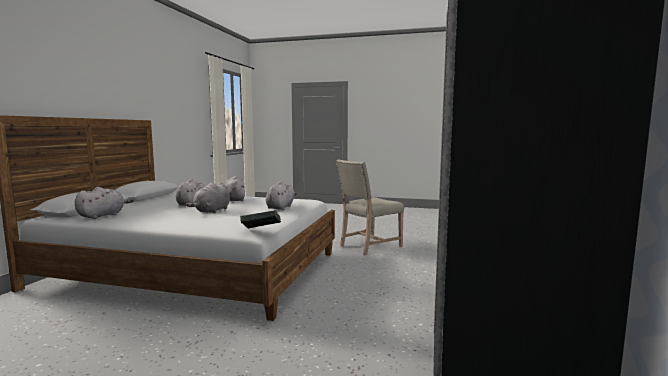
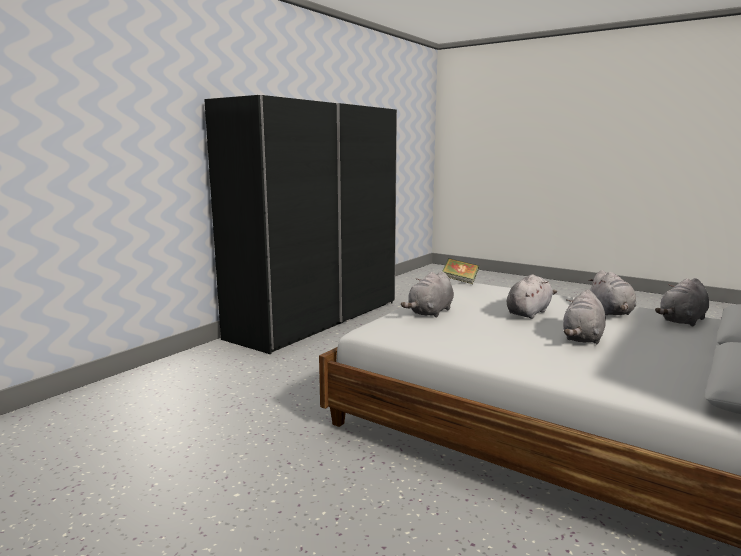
camera: 160 degrees left, 5 degrees up
(234, 200) = (512, 345): grey plush toy -> grey plush toy (611, 312)
(368, 246) = (243, 436): beige chair -> none

